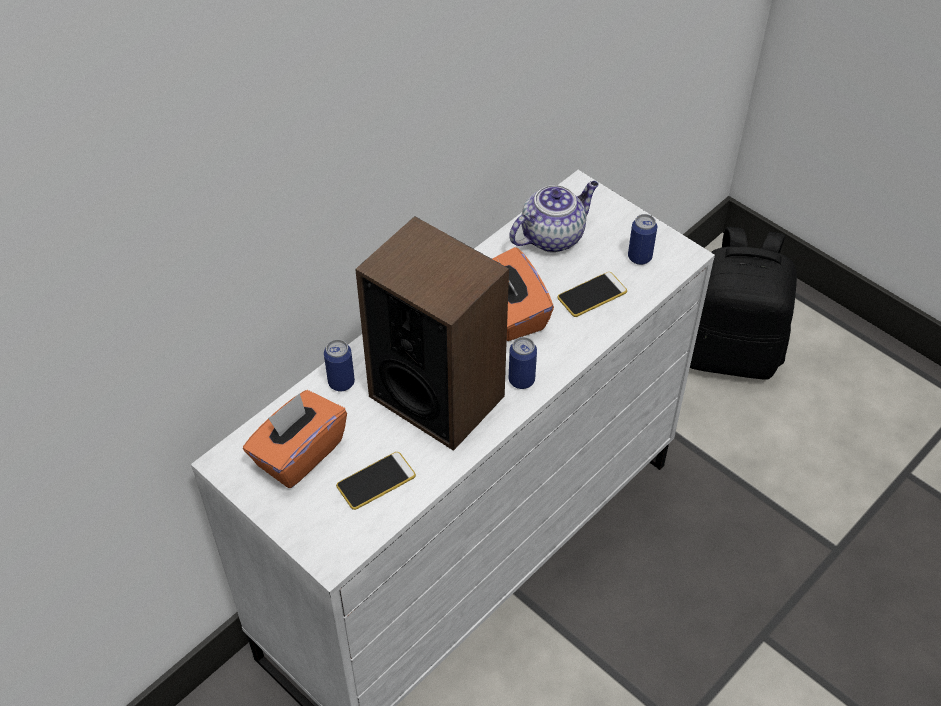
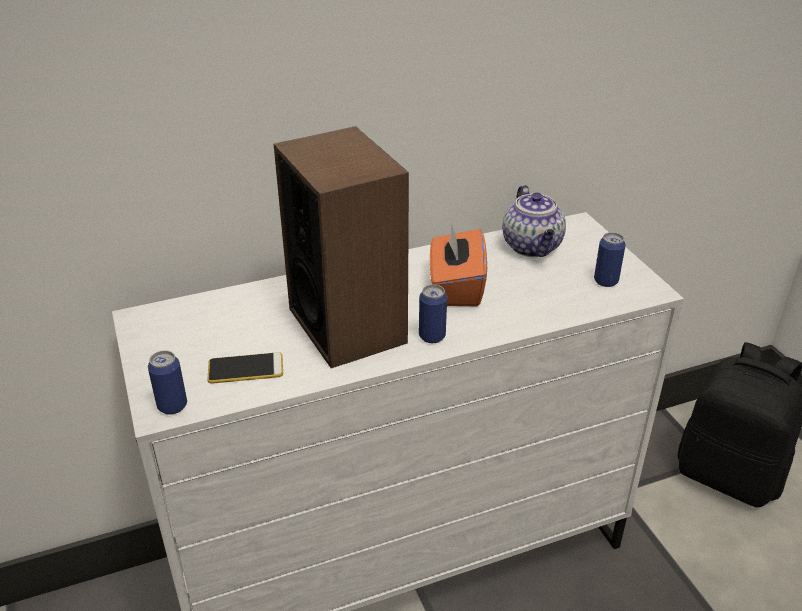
camera: 25 degrees right, 15 degrees down
(298, 453) = (199, 330): orange tissue box -> none
(341, 382) = (275, 293): can -> can (172, 406)
(553, 236) = (533, 247): teapot -> teapot turned 90 degrees clockwise
(592, 295) = (541, 295): phone -> none

